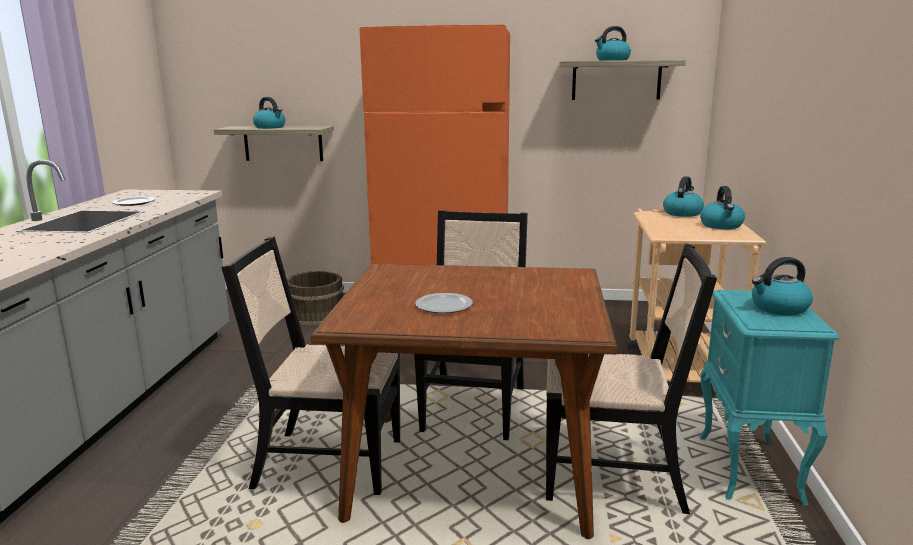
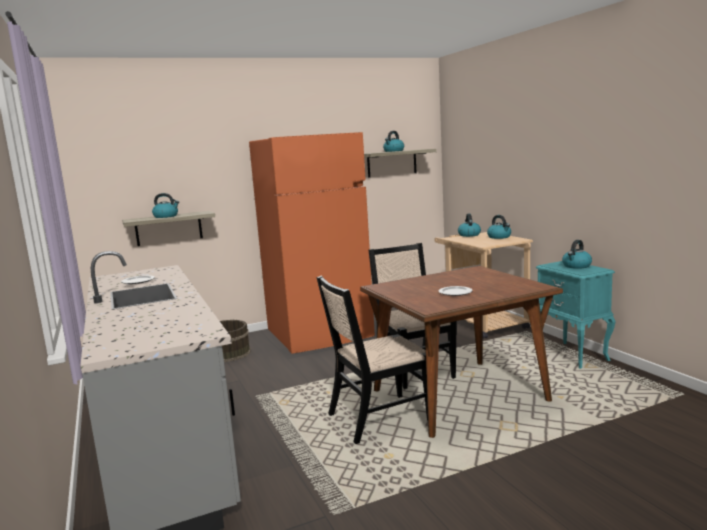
camera: 30 degrees left, 5 degrees down
(613, 476) = (524, 376): chair -> none

